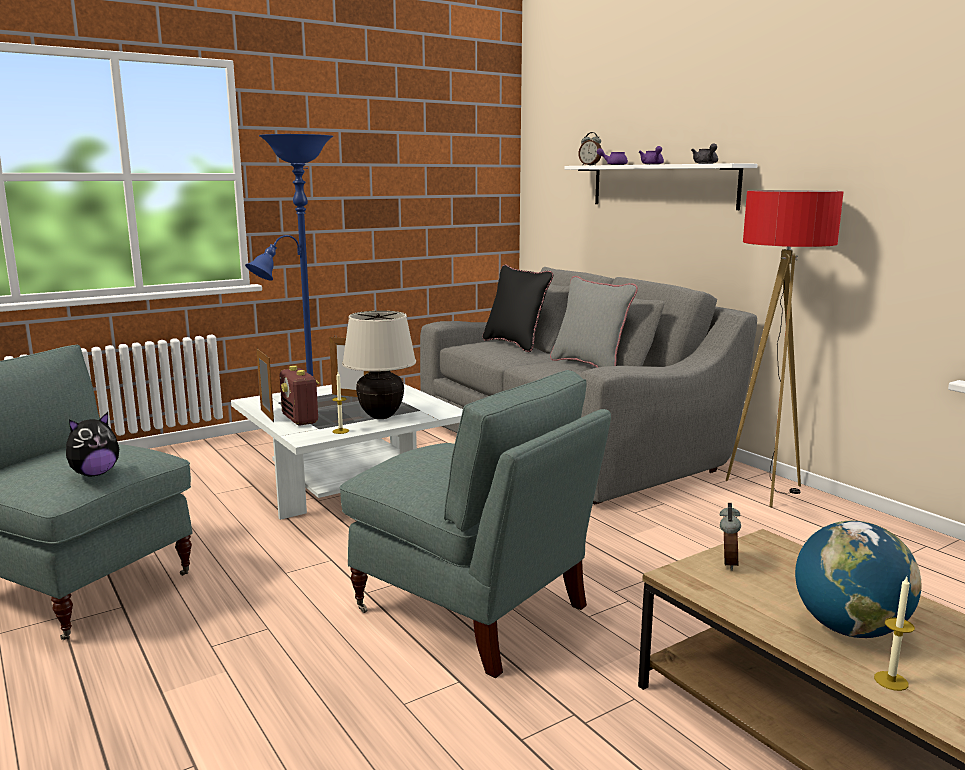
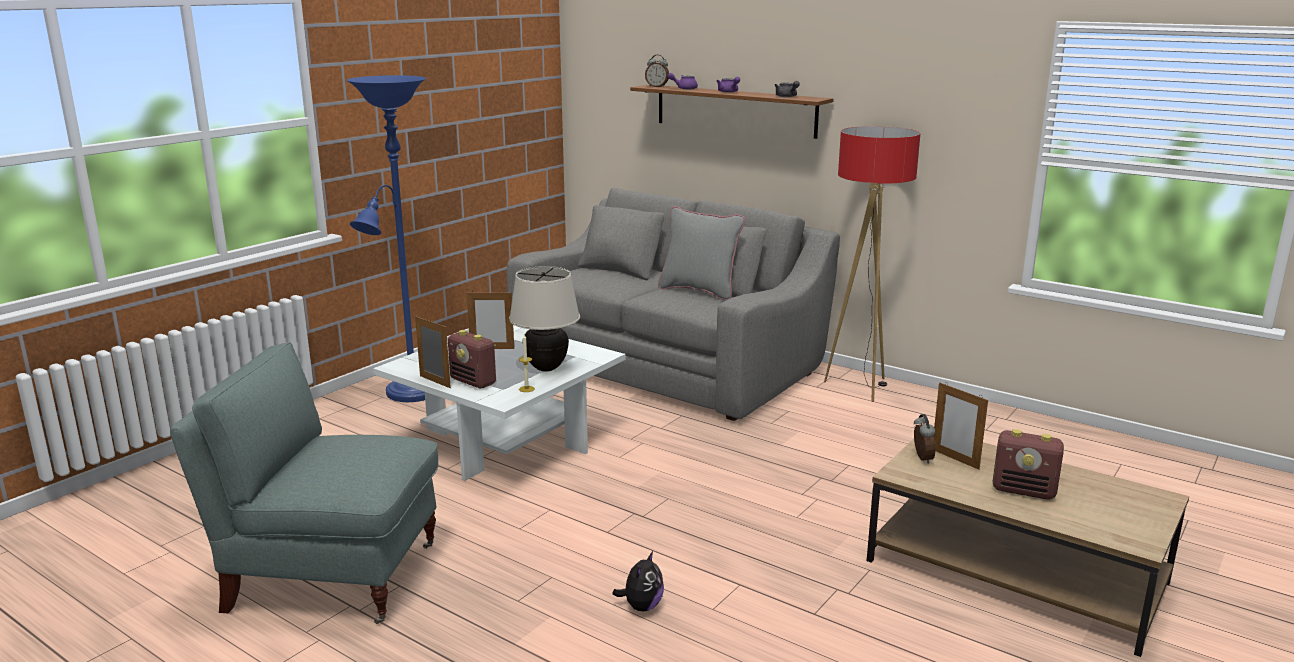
camera: 20 degrees left, 5 degrees up
(94, 474) = (386, 468): plush toy -> plush toy (641, 606)
(472, 609) = (705, 529): grey armchair -> none
(515, 344) = (609, 272): black pillow -> none
(662, 186) = (735, 110): white shelf -> brown shelf
(774, 571) = (955, 459): none -> picture frame
(849, 629) = (1024, 491): globe -> radio
(891, 681) = (1065, 519): candle -> none

